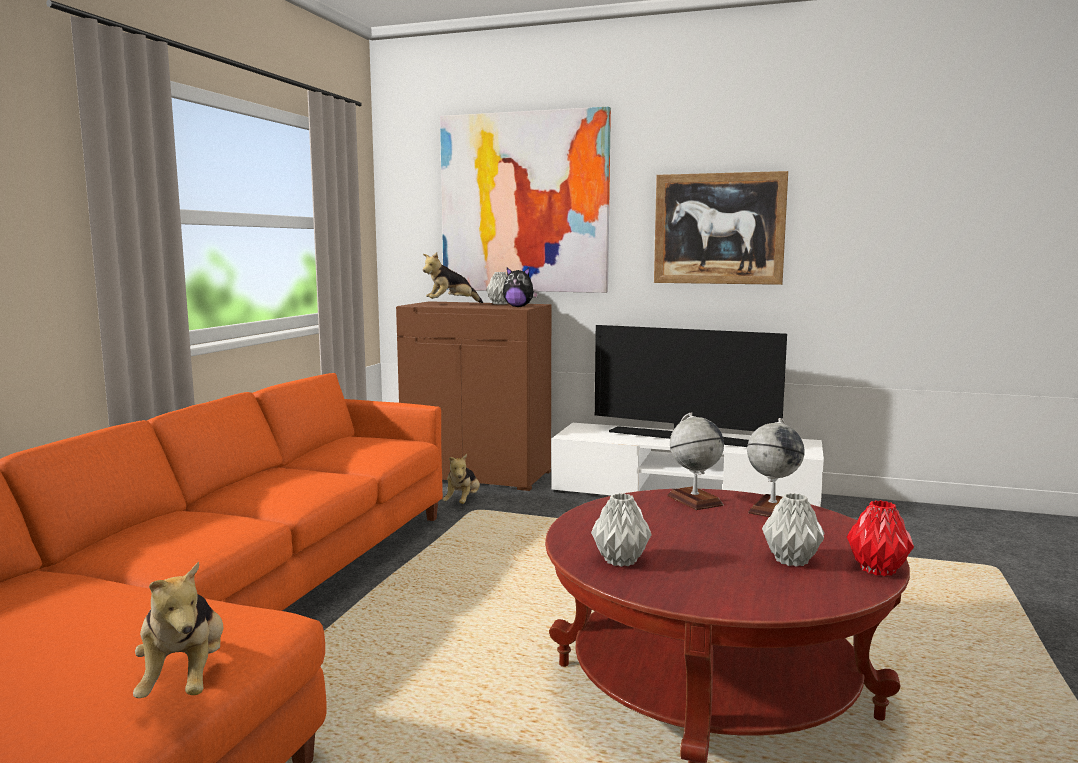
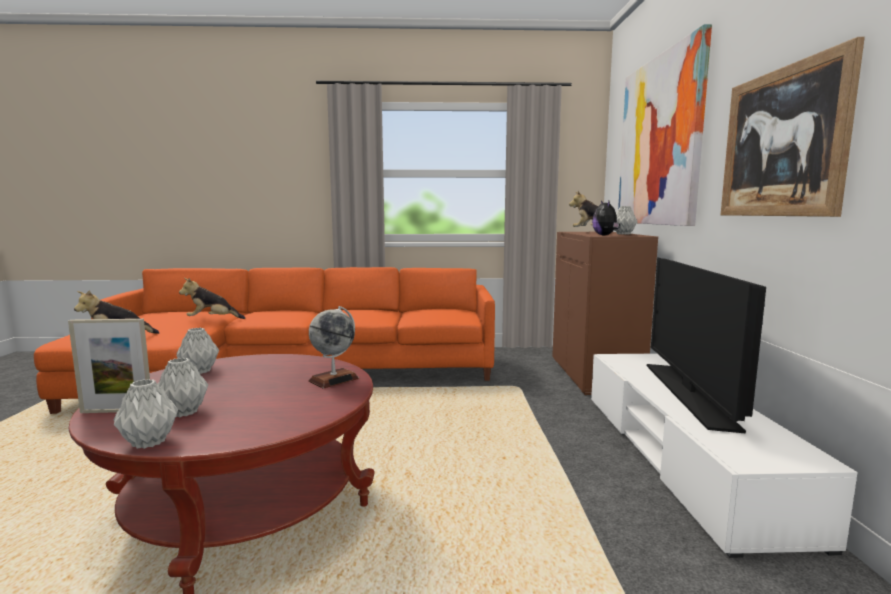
camera: 70 degrees right, 0 degrees up
(463, 502) = (529, 381): plush toy -> plush toy (212, 320)
(772, 509) = (318, 404): globe -> none
(782, 595) = (117, 411): none -> picture frame
(879, 570) = (148, 443): red vase -> grey vase

